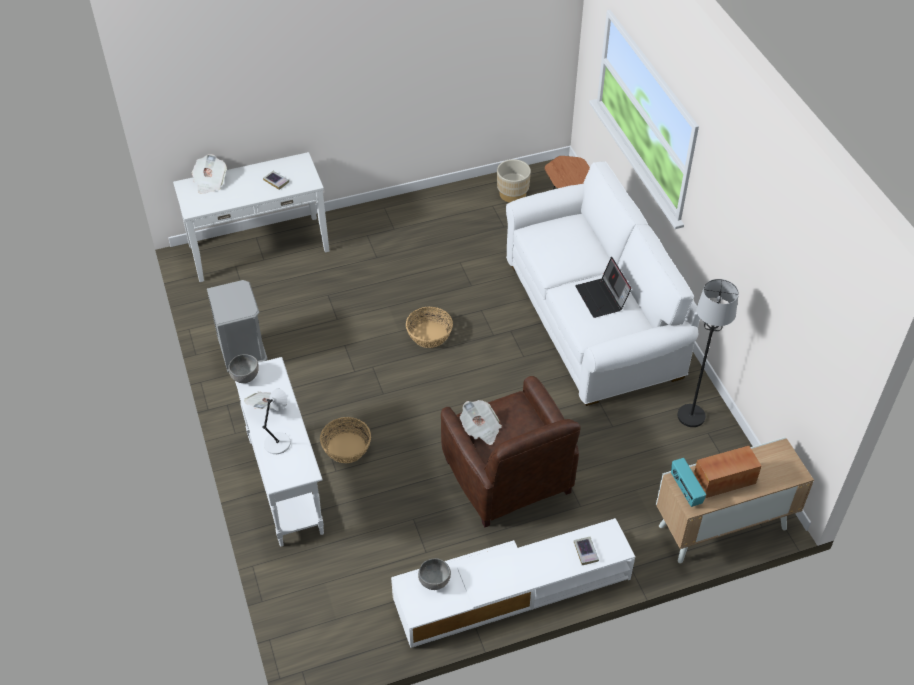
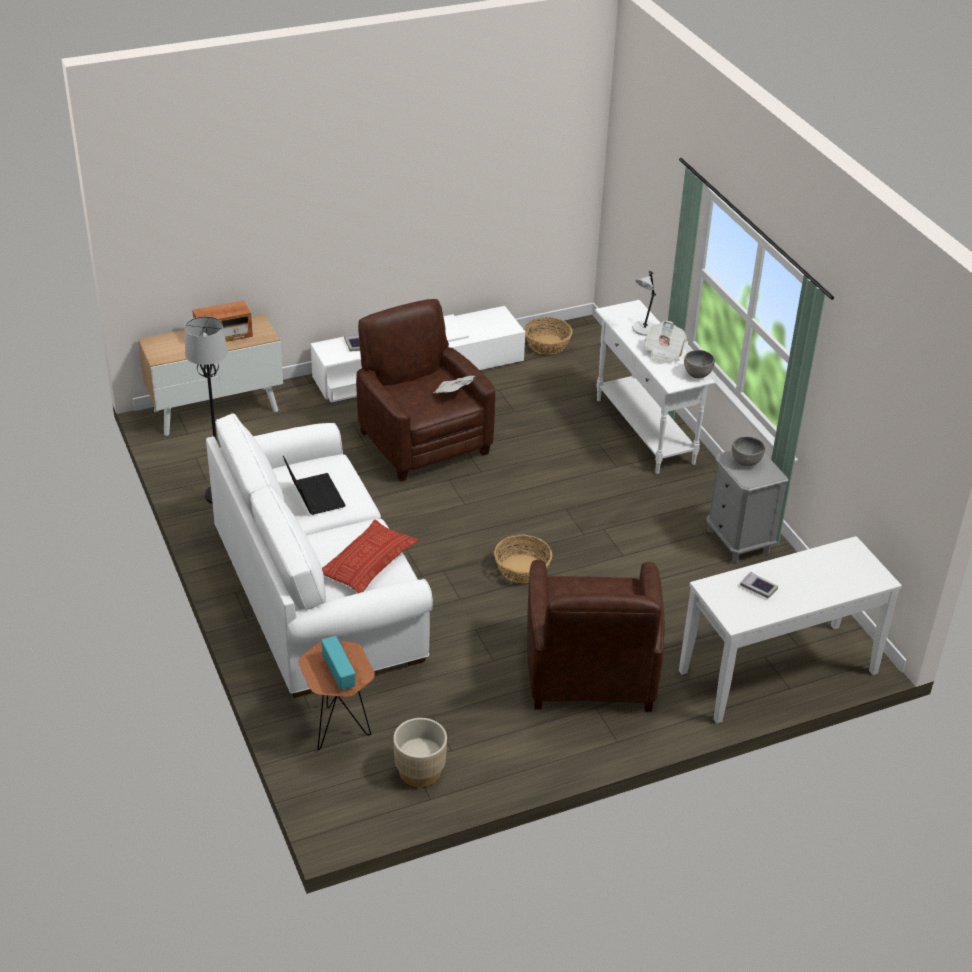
camera: 175 degrees right, 10 degrees down
(210, 182) = (850, 584): newspaper -> none
(346, 448) = (593, 461): basket -> basket (547, 344)
(392, 251) = (590, 672): none -> brown armchair
(435, 582) = (487, 329): grey bowl -> grey bowl (745, 462)
(553, 240) = (368, 562): none -> pillow
(685, 490) = (261, 330): radio -> radio (339, 673)

